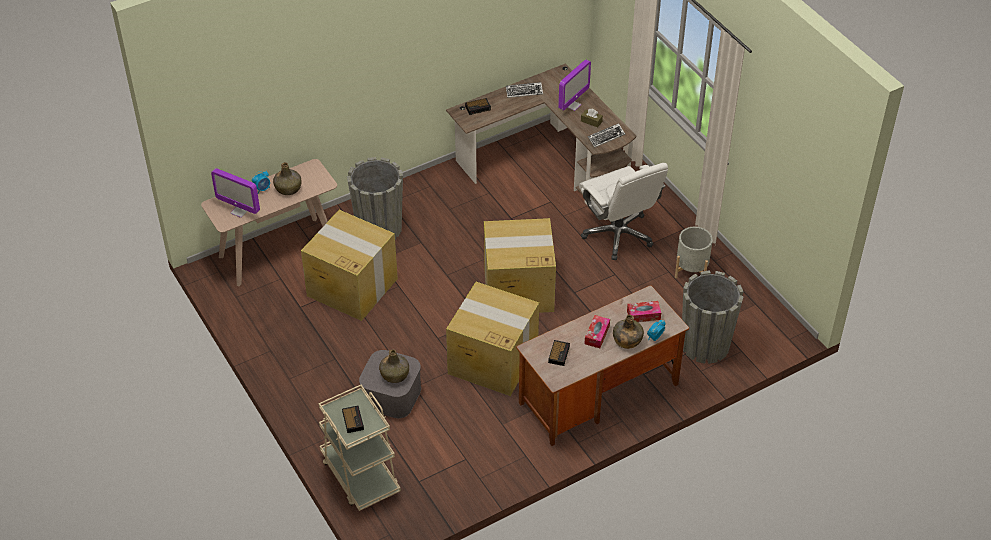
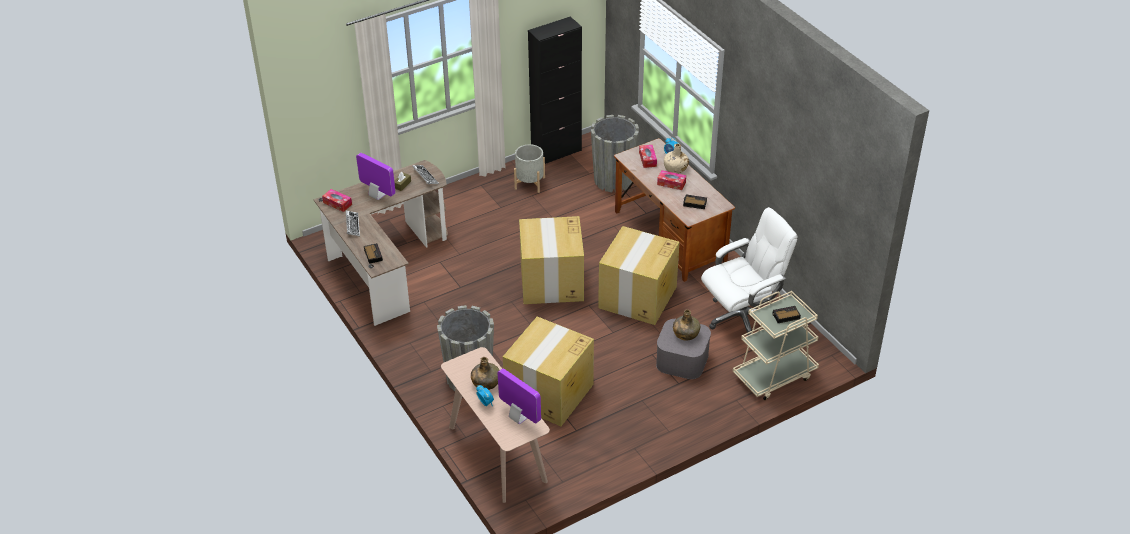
camera: 90 degrees left, 5 degrees down
(240, 211) = (519, 418): monitor -> monitor turned 75 degrees counterclockwise
(558, 79) = (337, 203): none -> tissue box
(618, 234) = (486, 222): white office chair -> white office chair (742, 316)
(627, 340) = (675, 168): green bottle -> beige bottle
(754, 293) = (556, 153): none -> black cabinet

